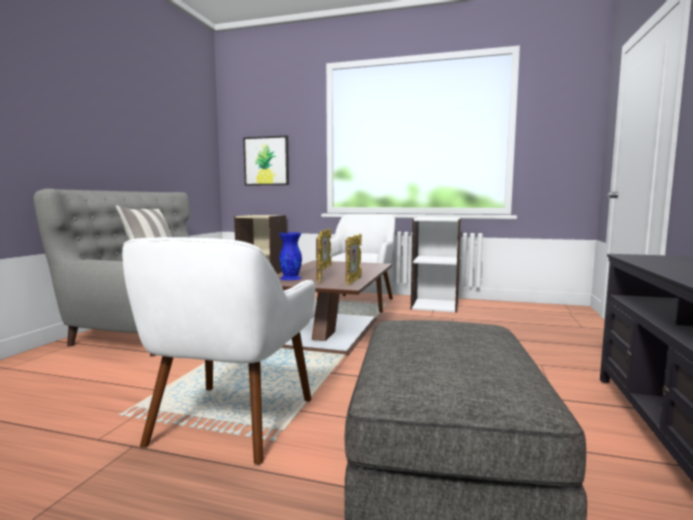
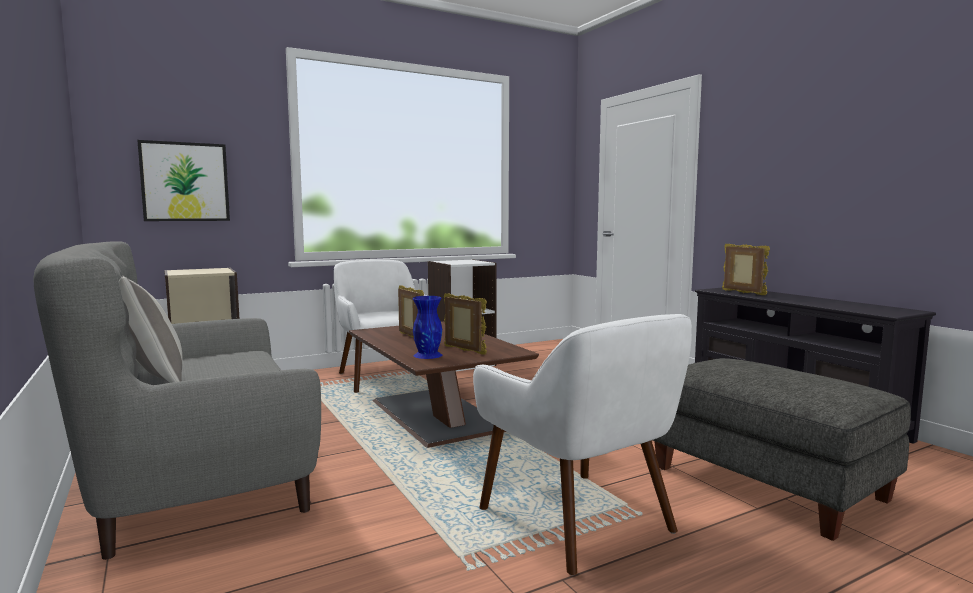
camera: 45 degrees left, 0 degrees up
(353, 281) = (501, 346): picture frame -> picture frame (742, 293)

